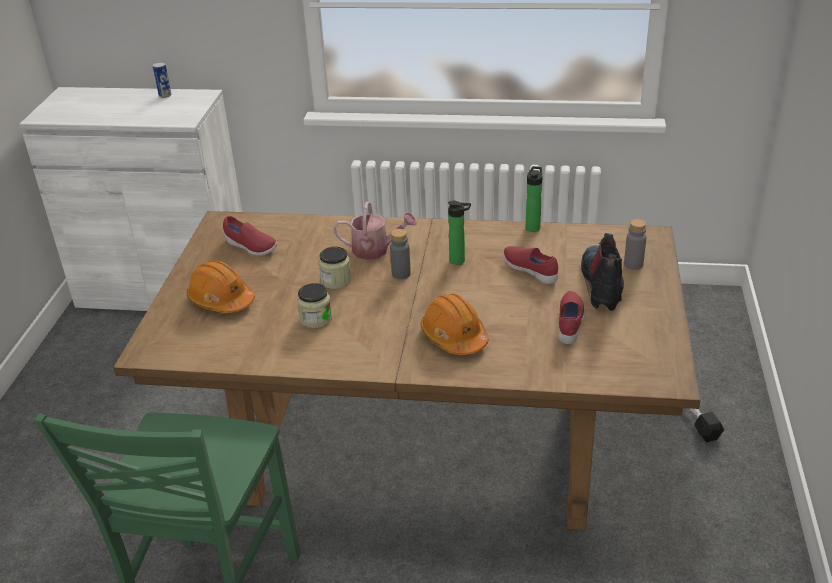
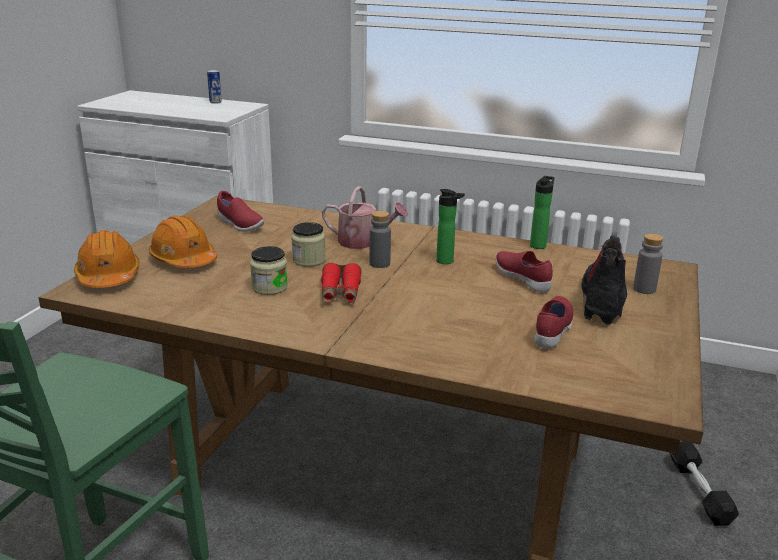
camera: 10 degrees right, 10 degrees down
(380, 314) = (340, 293): none -> red binoculars
(454, 336) = (412, 323): orange hard hat -> orange hard hat (108, 277)

